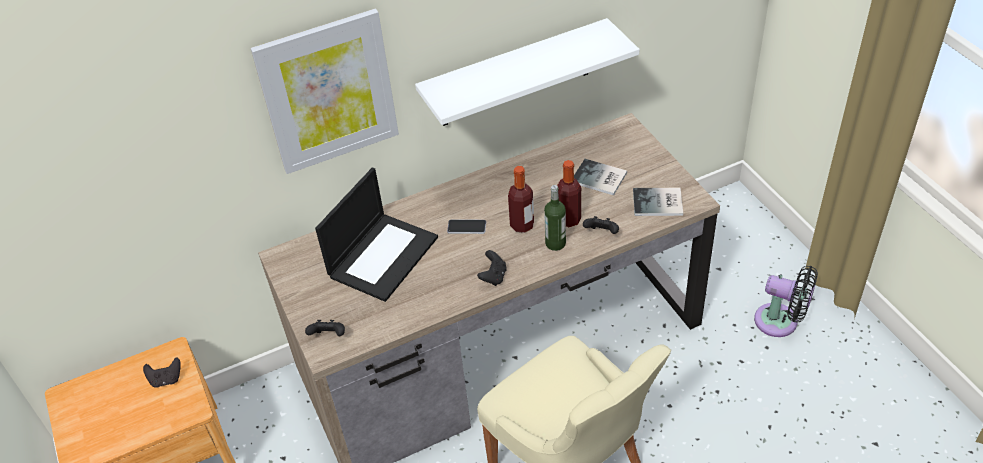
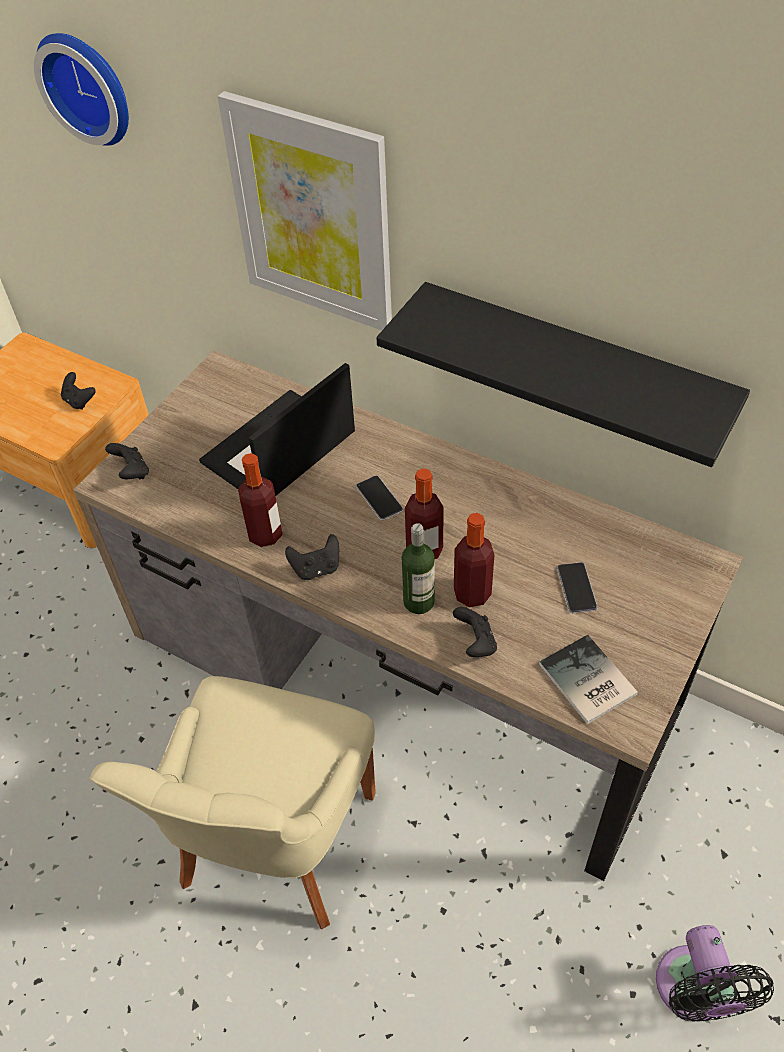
camera: 55 degrees right, 5 degrees up
(122, 114) = (89, 86): none -> wall clock
(383, 256) = (278, 450): laptop -> laptop turned 135 degrees clockwise
(446, 289) = (265, 534): none -> bottle
(515, 74) = (573, 369): white shelf -> black shelf
(599, 179) = (576, 588): book -> phone

